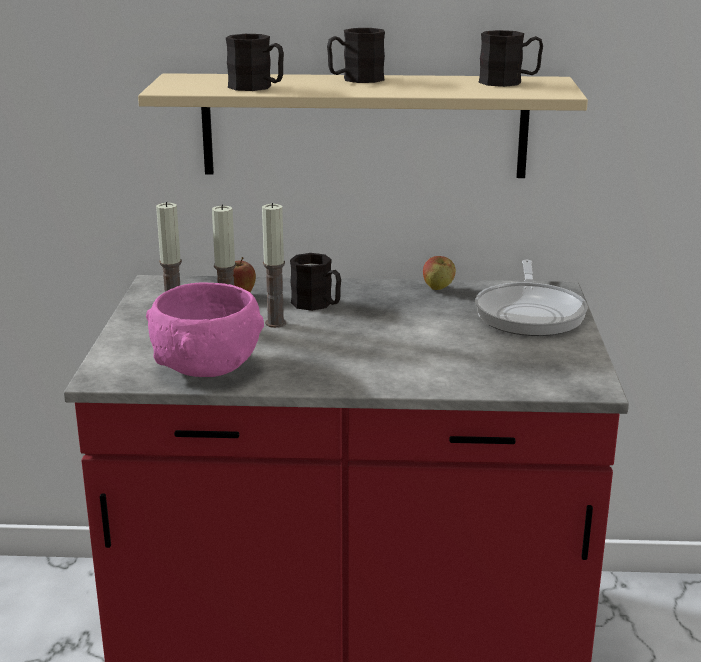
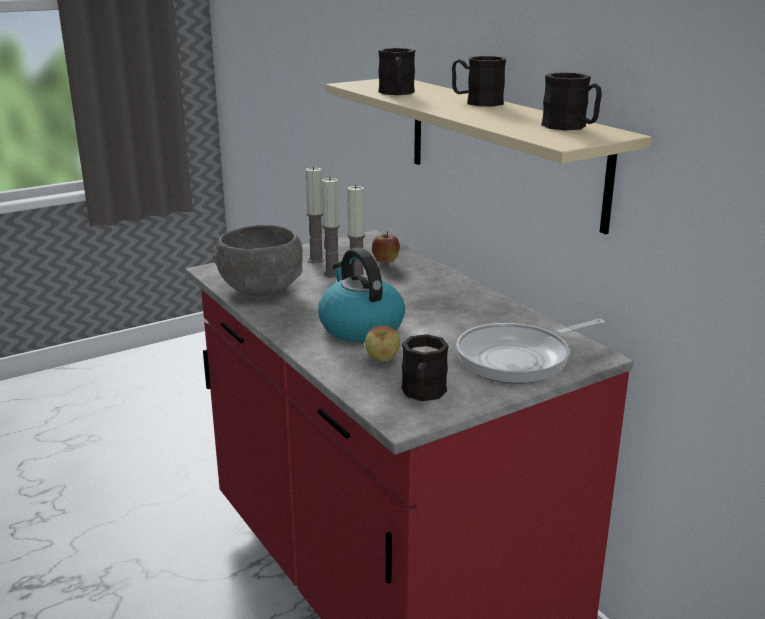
camera: 55 degrees right, 0 degrees up
(208, 367) = (261, 289): pink bowl -> grey bowl
(318, 305) = (408, 287): black mug -> black mug (423, 394)
(380, 350) = (360, 327): none -> kettle
(438, 289) = (509, 313): apple -> apple (382, 360)

